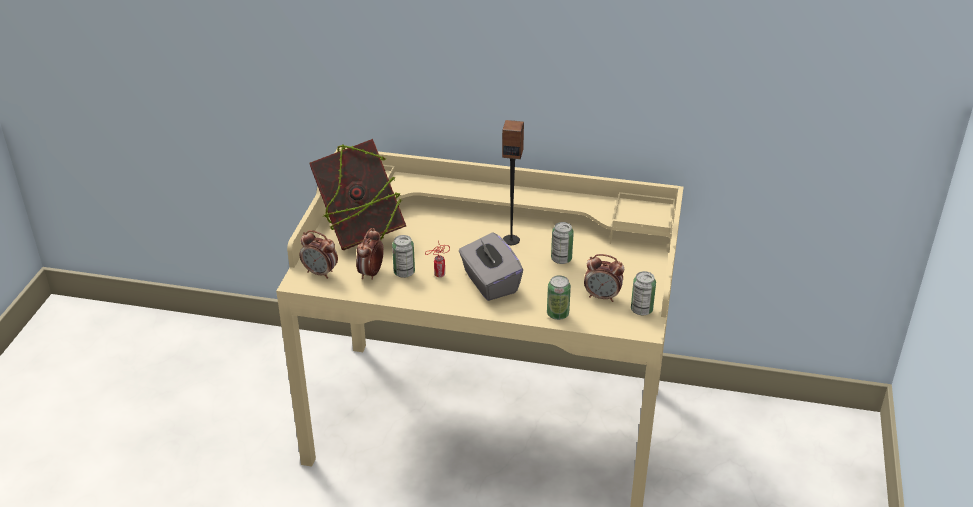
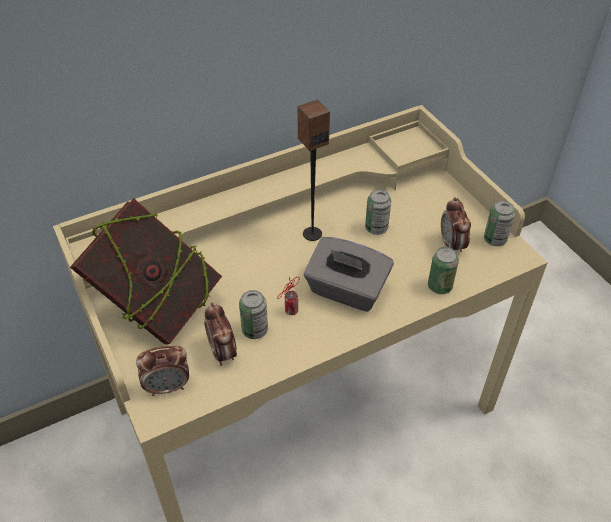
camera: 40 degrees left, 10 degrees up
(602, 296) = (452, 245): alarm clock -> alarm clock turned 105 degrees clockwise

